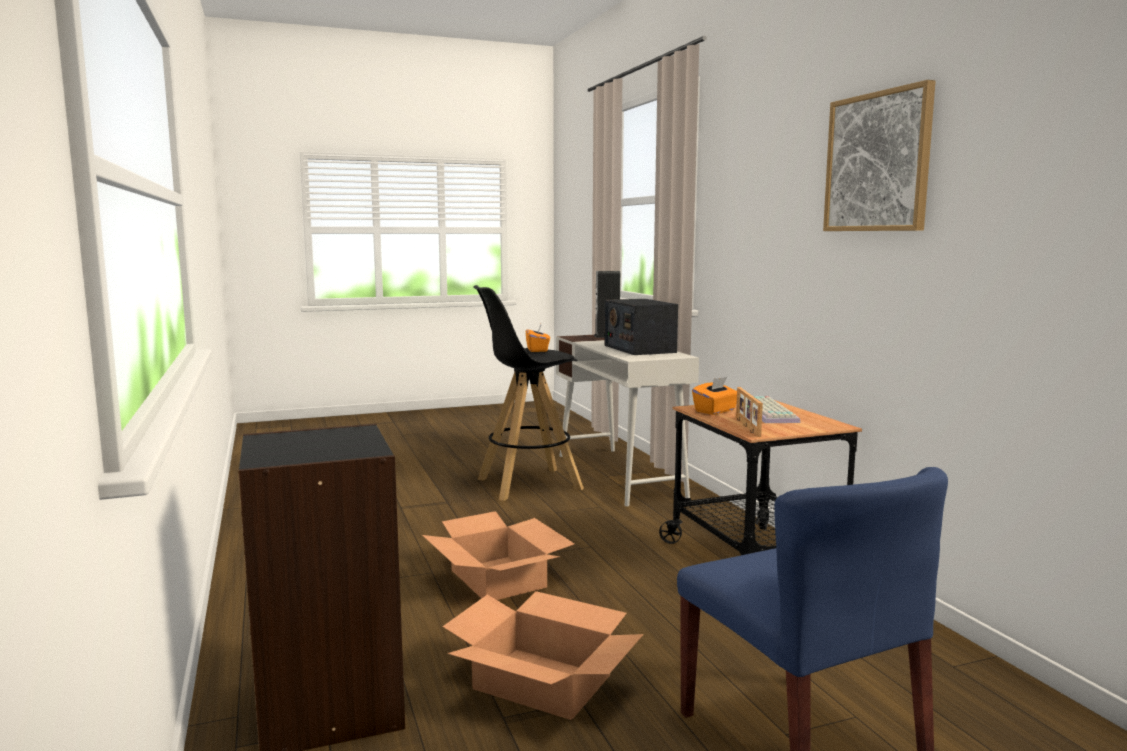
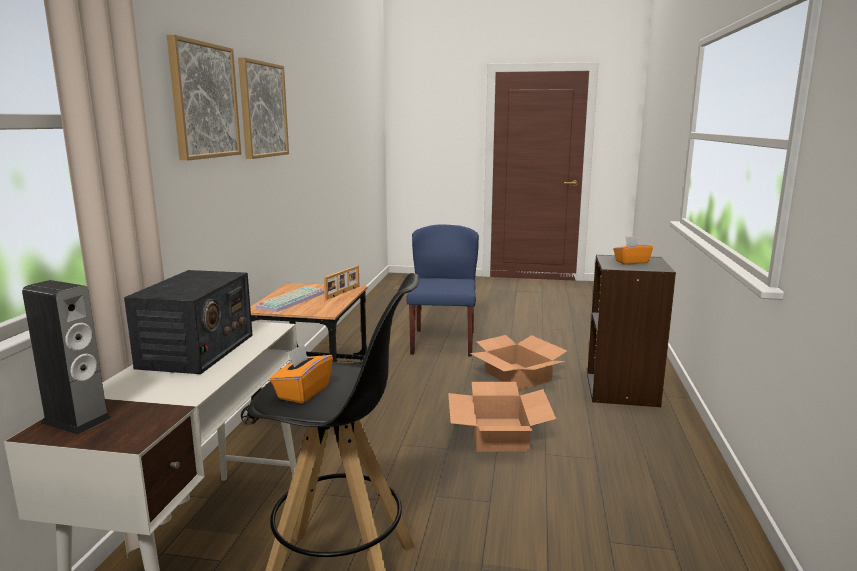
camera: 150 degrees left, 5 degrees up
(715, 411) = (321, 307): orange tissue box -> orange tissue box (631, 262)
(780, 167) = (204, 101): none -> picture

